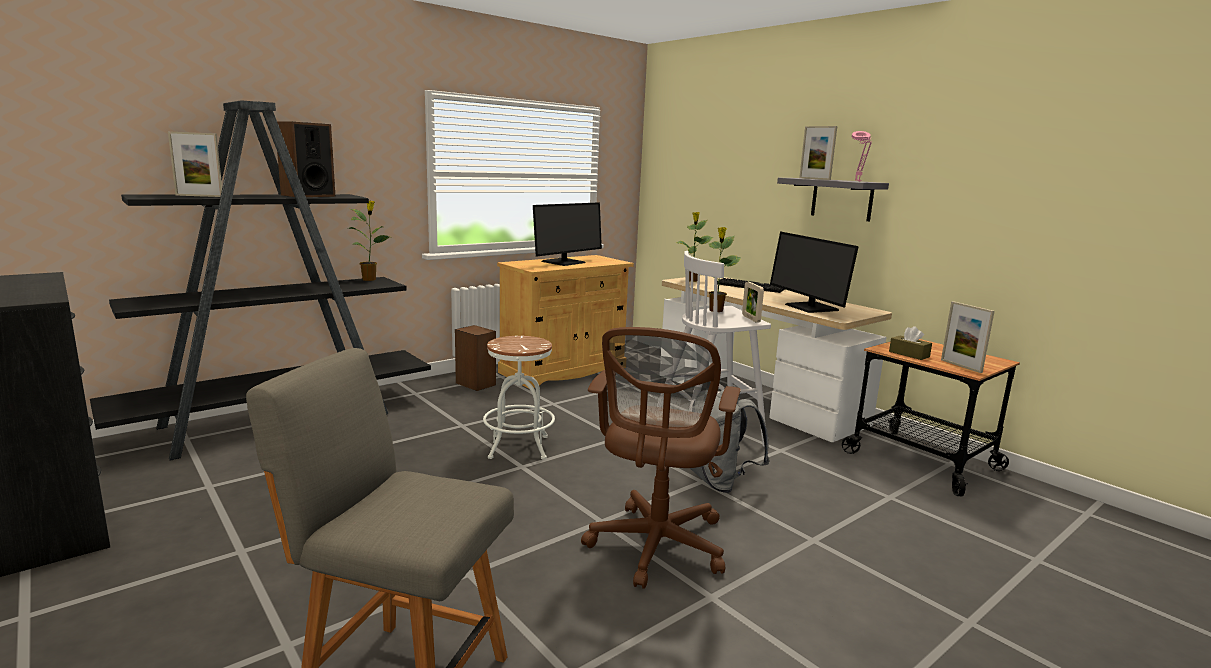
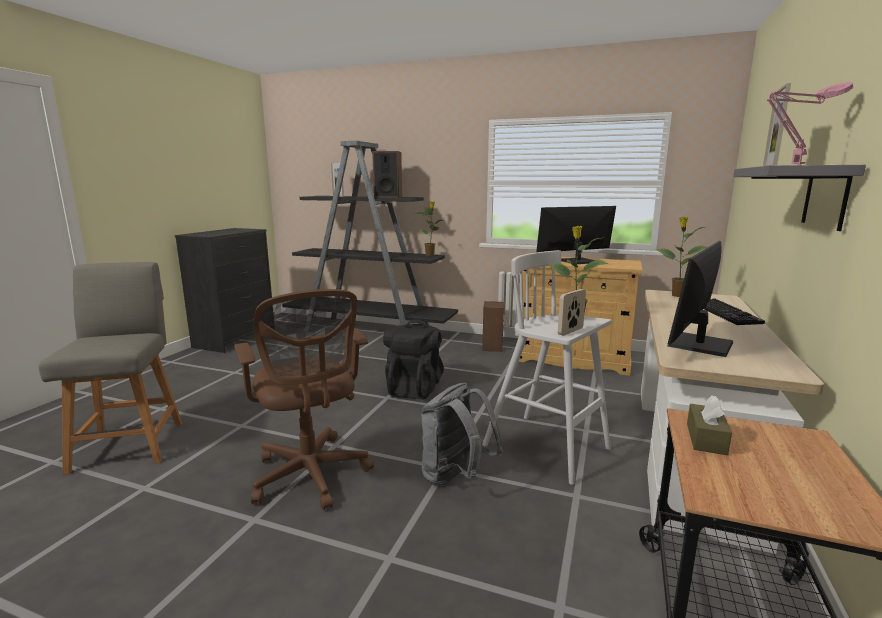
camera: 60 degrees right, 0 degrees up
(519, 447) = (414, 388): white stool -> black backpack
(564, 262) = (577, 261): monitor -> monitor turned 150 degrees clockwise
(655, 548) = (311, 476): brown office chair -> brown office chair turned 105 degrees counterclockwise
(961, 366) = (731, 486): picture frame -> none

